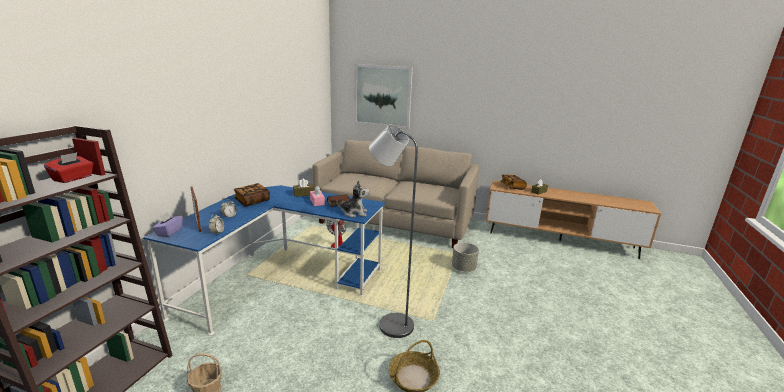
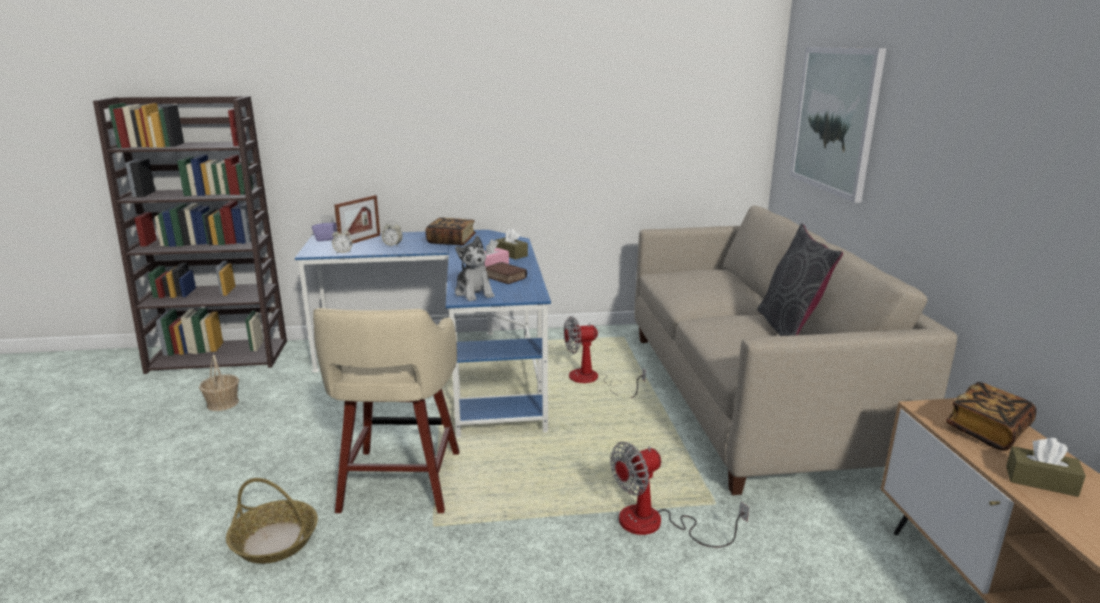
camera: 65 degrees right, 0 degrees up
(73, 178) = (218, 144): red tissue box -> none
(390, 323) = (399, 484): grey floor lamp -> beige stool
(422, 183) = (789, 329): none -> grey pillow
(463, 268) = (656, 524): grey planter -> fan

